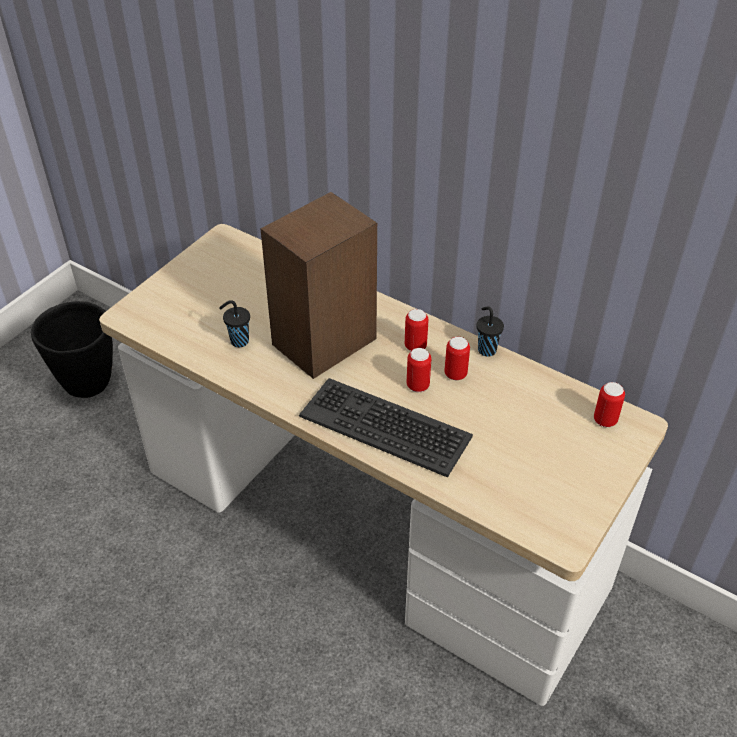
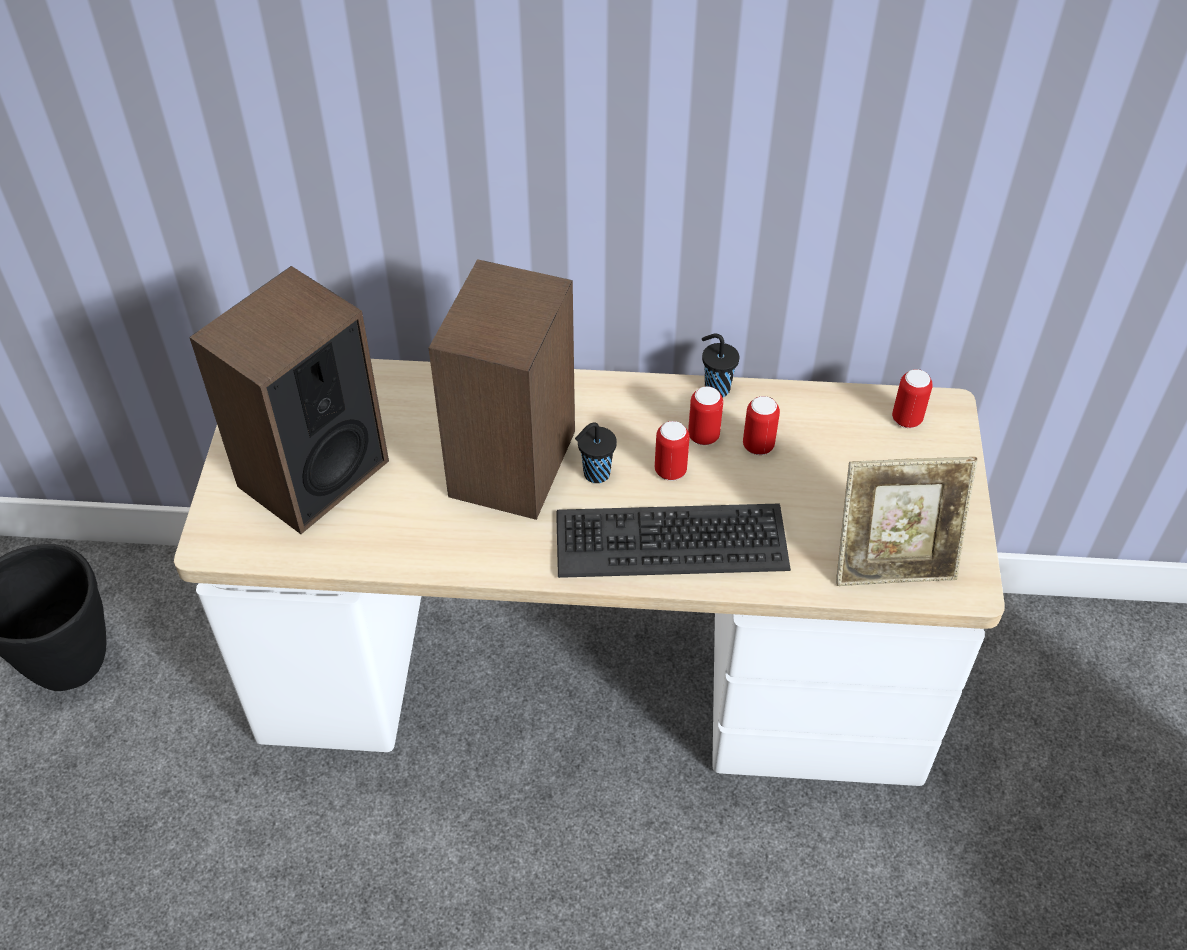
camera: 30 degrees left, 5 degrees up
(207, 300) = (312, 473): none -> speaker
(238, 341) = (399, 512): black cup -> black cup (595, 474)
(415, 346) = (630, 421): can -> can (758, 446)
(522, 505) = (892, 564): none -> picture frame

